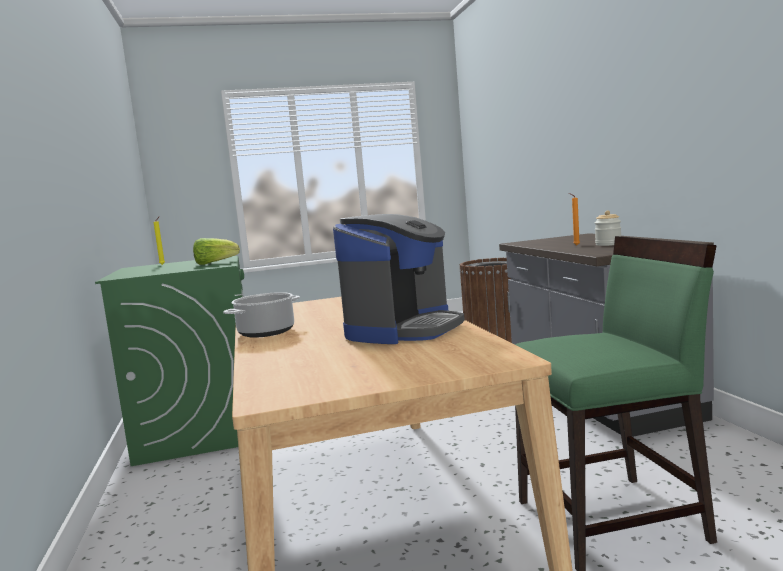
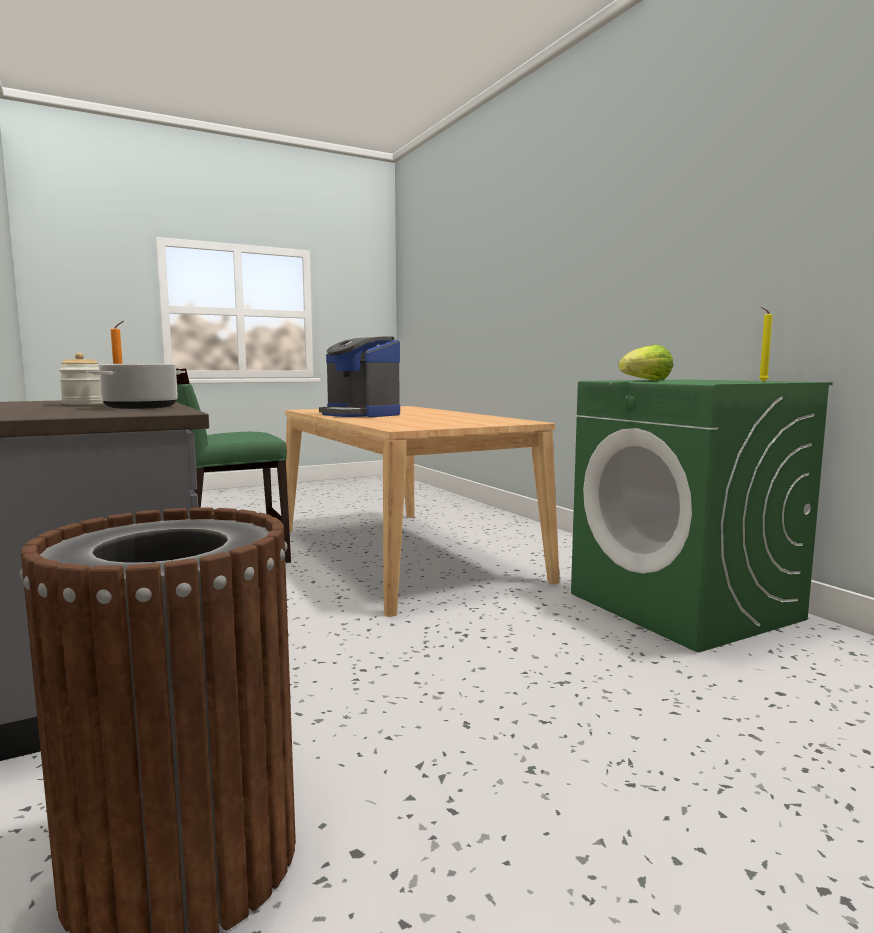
camera: 165 degrees right, 0 degrees up
(266, 332) = (463, 414): cooking pot -> cooking pot (141, 407)
(403, 329) = (361, 414): coffee machine -> coffee machine turned 60 degrees counterclockwise

